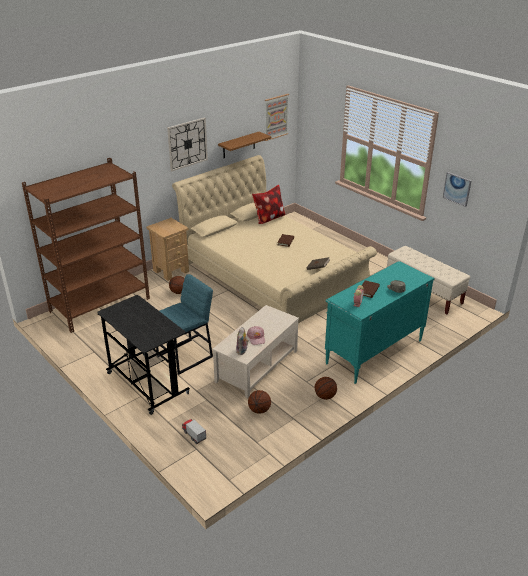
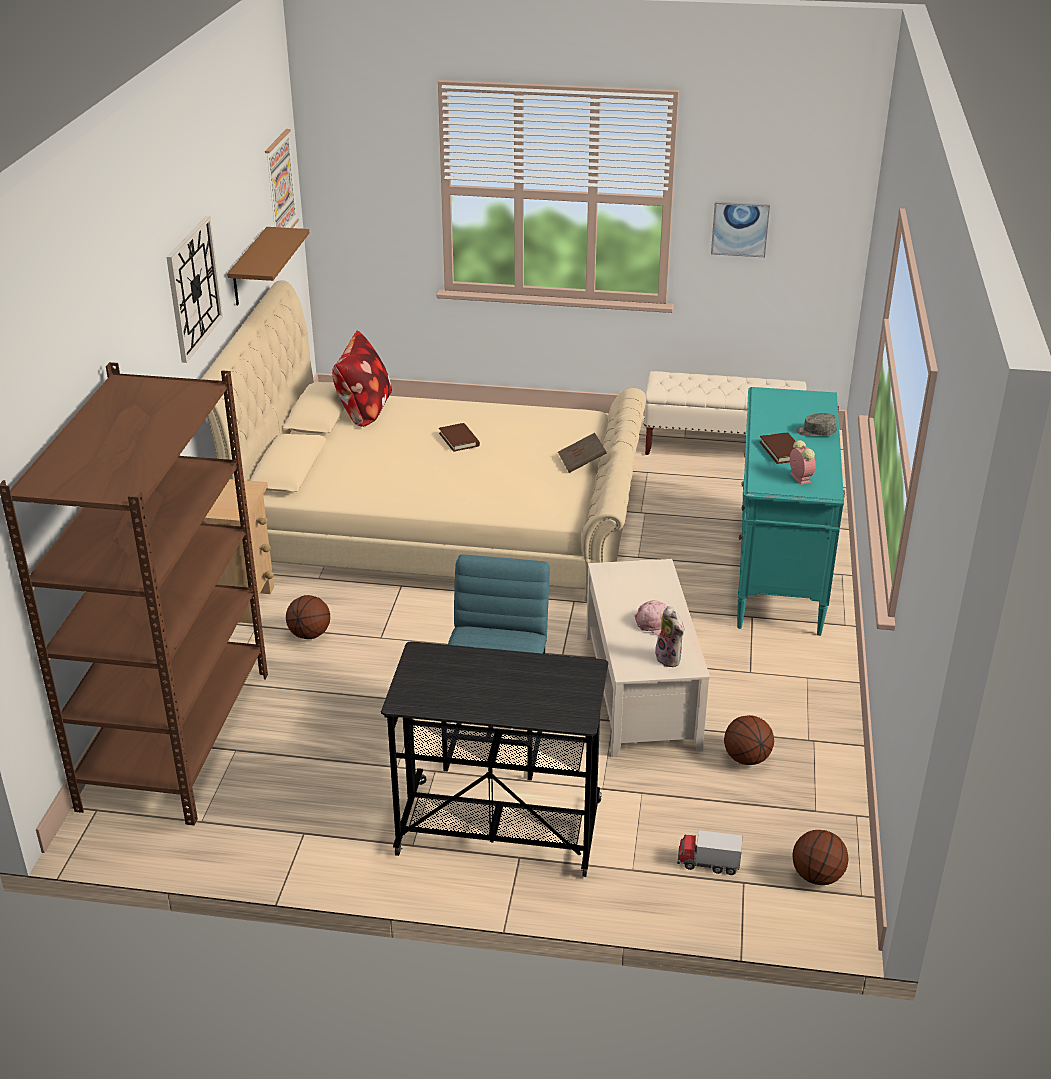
camera: 40 degrees left, 0 degrees up
(325, 396) = (808, 679): basketball -> basketball (817, 876)

